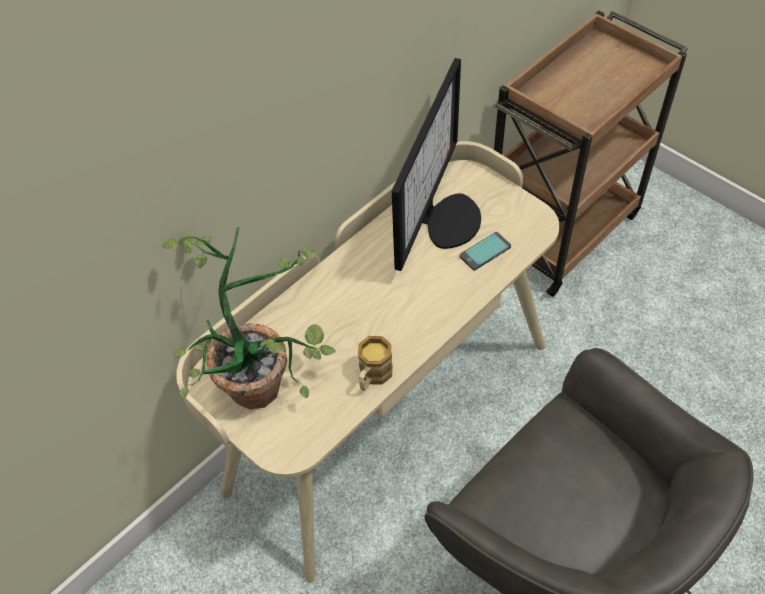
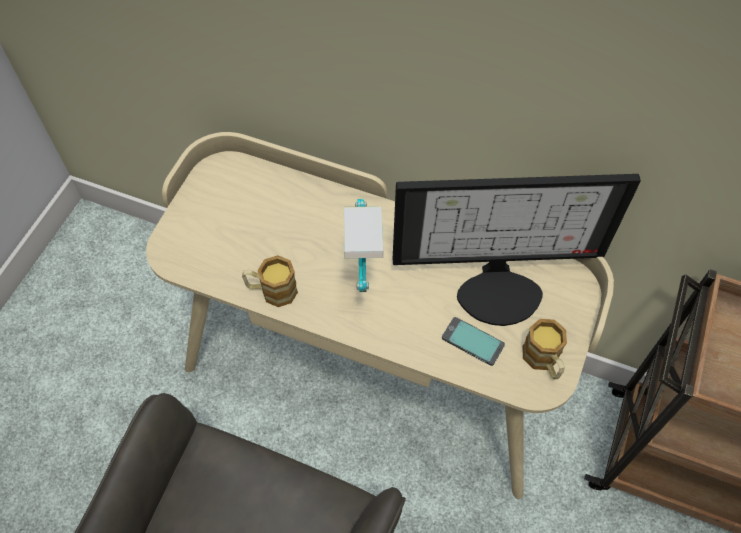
camera: 65 degrees right, 5 degrees up
(264, 377) = (240, 205): potted plant -> none
(389, 303) = (363, 275): none -> table lamp
(519, 215) = (543, 361): none -> mug

